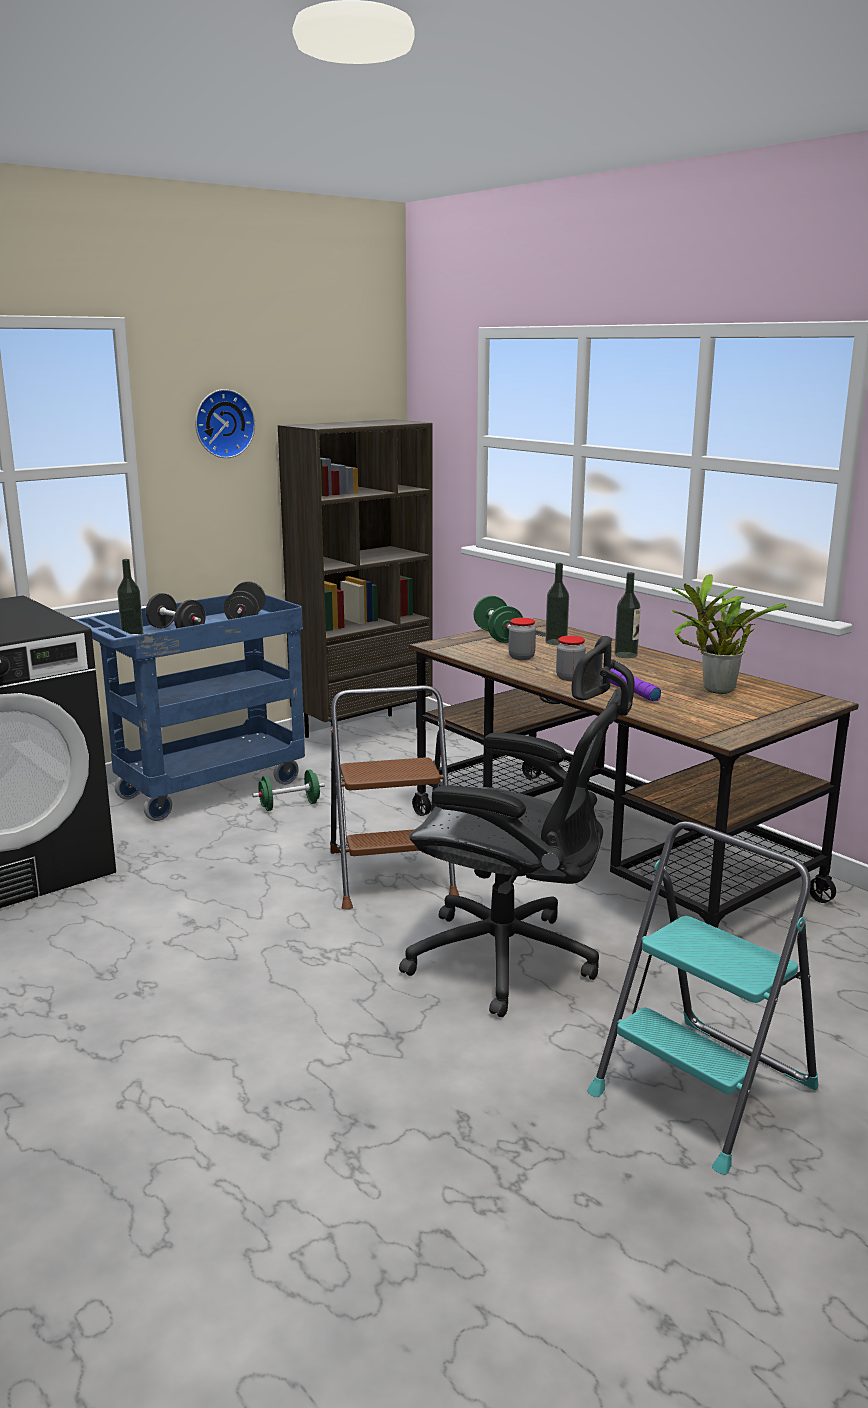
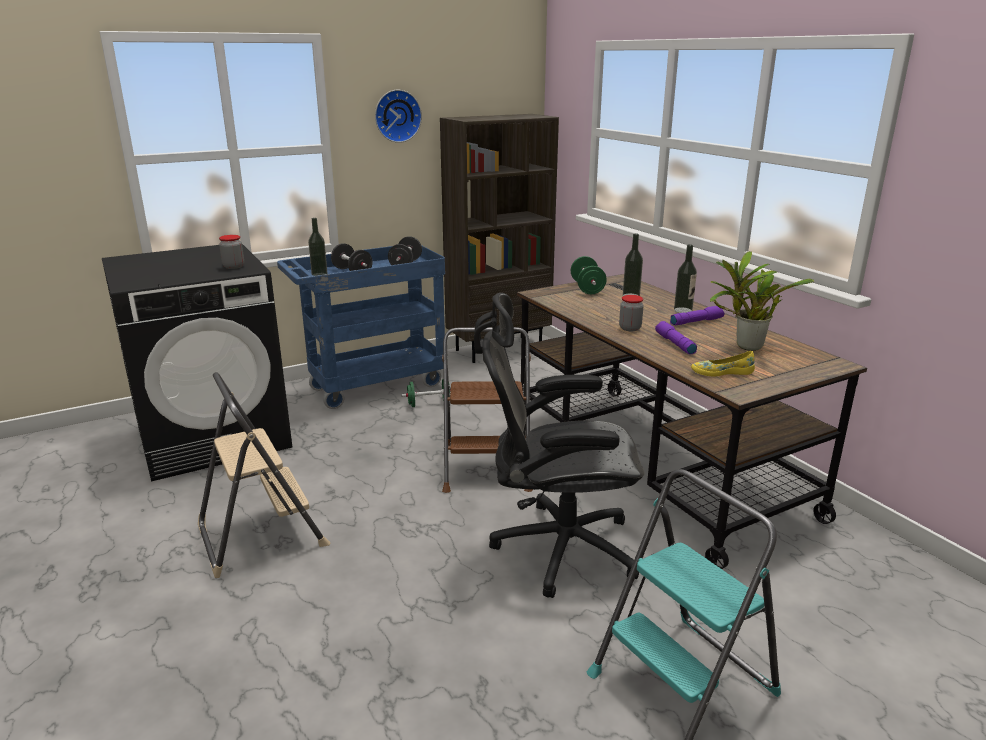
camera: 10 degrees right, 5 degrees up
(103, 983) = (256, 535): none -> beige step ladder
(511, 960) = (557, 549): office chair -> office chair turned 150 degrees clockwise
(521, 657) = (598, 308): jar -> jar (233, 267)
(646, 666) = (696, 321): none -> purple flashlight
(697, 718) = (721, 372): none -> yellow shoe

